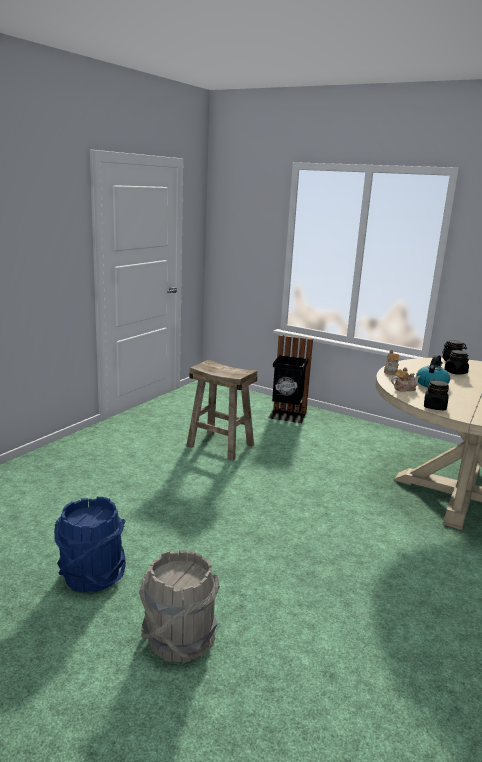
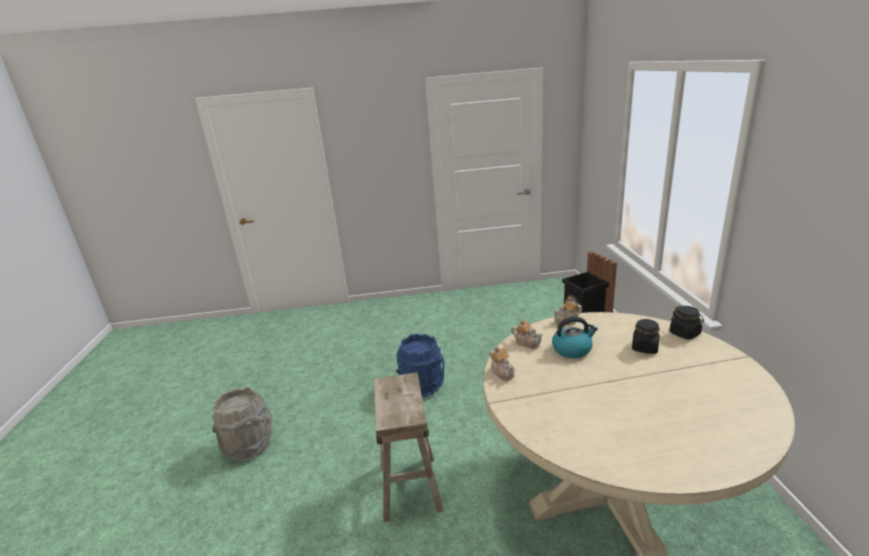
camera: 55 degrees right, 5 degrees up
(92, 576) = (280, 387): blue bucket -> blue bucket (422, 386)
(220, 445) = (481, 339): beige stool -> beige stool (409, 486)
(434, 407) = (502, 372): black jar -> teapot

